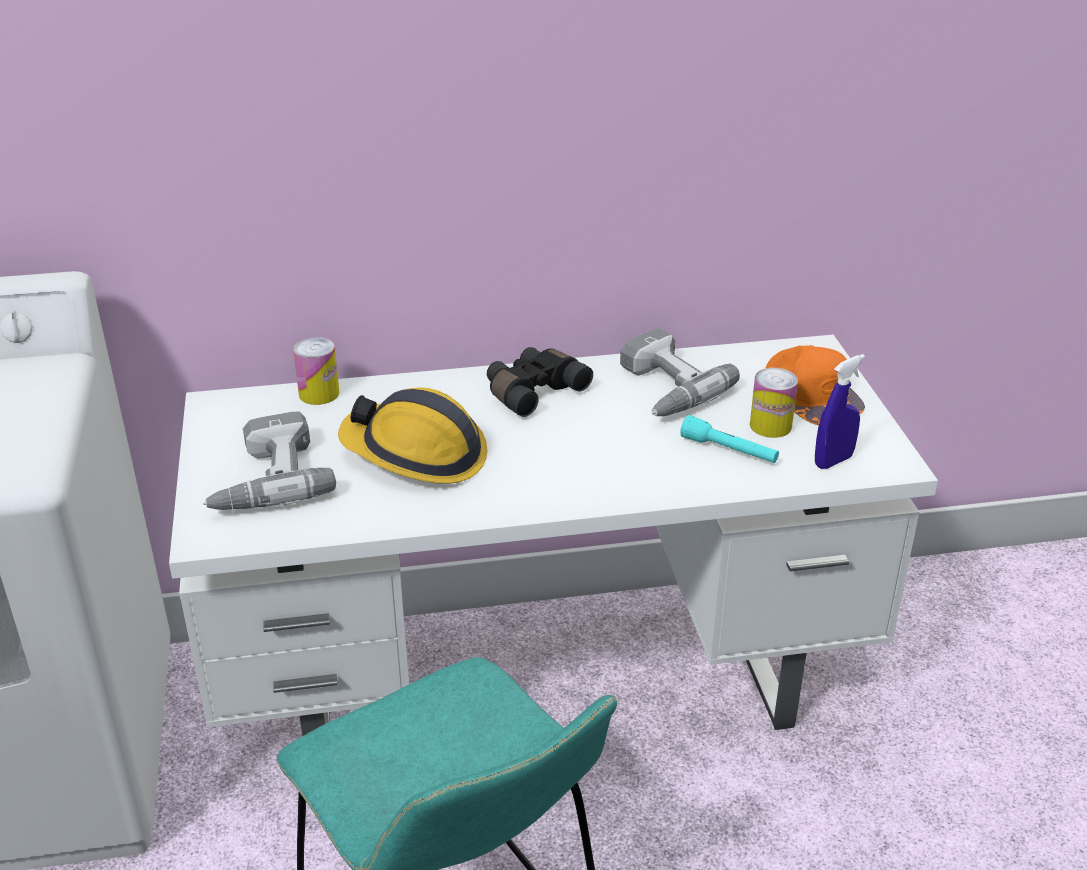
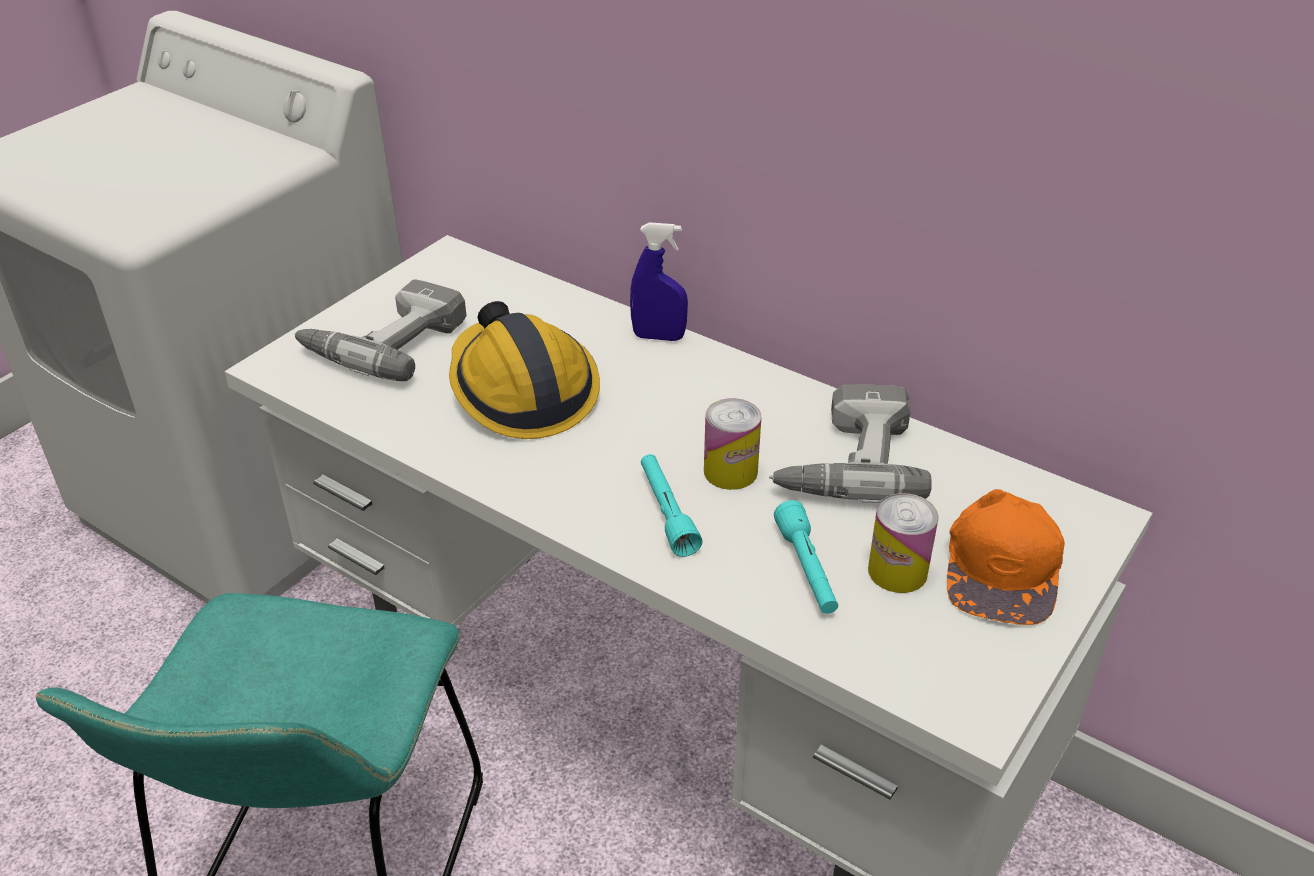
camera: 45 degrees right, 5 degrees up
(319, 393) = (535, 289): can -> can (730, 471)
(533, 391) = (713, 388): black binoculars -> none
(615, 467) = (667, 512): none -> turquoise flashlight
(833, 461) = (905, 658): blue spray bottle -> blue spray bottle (658, 337)

